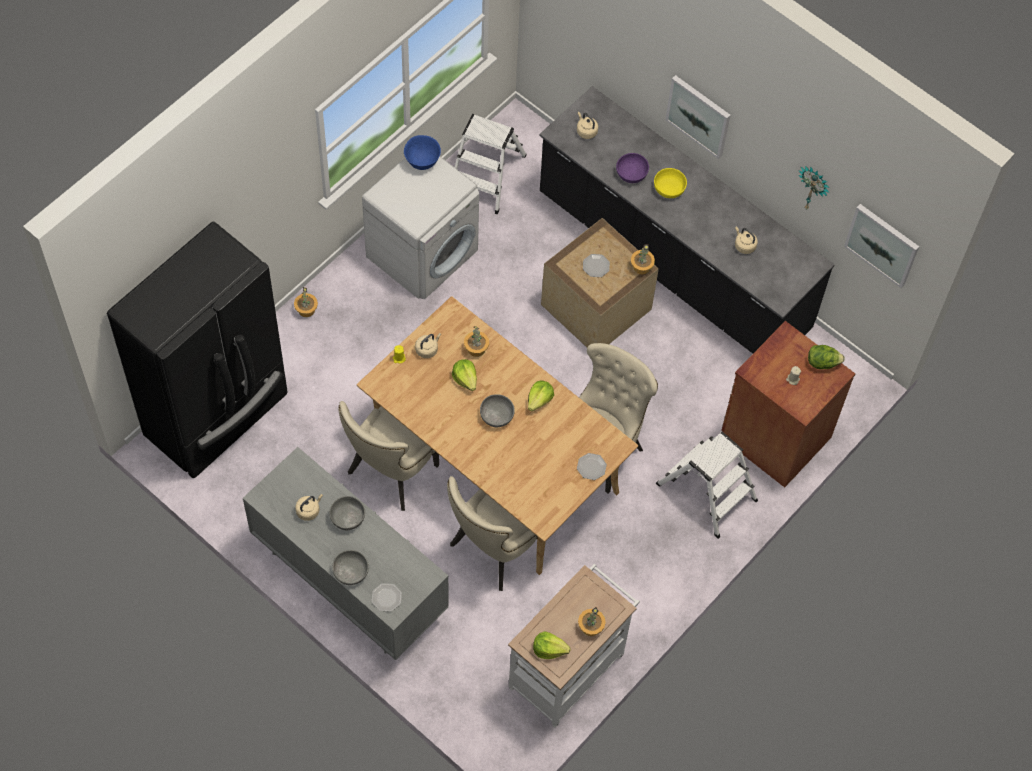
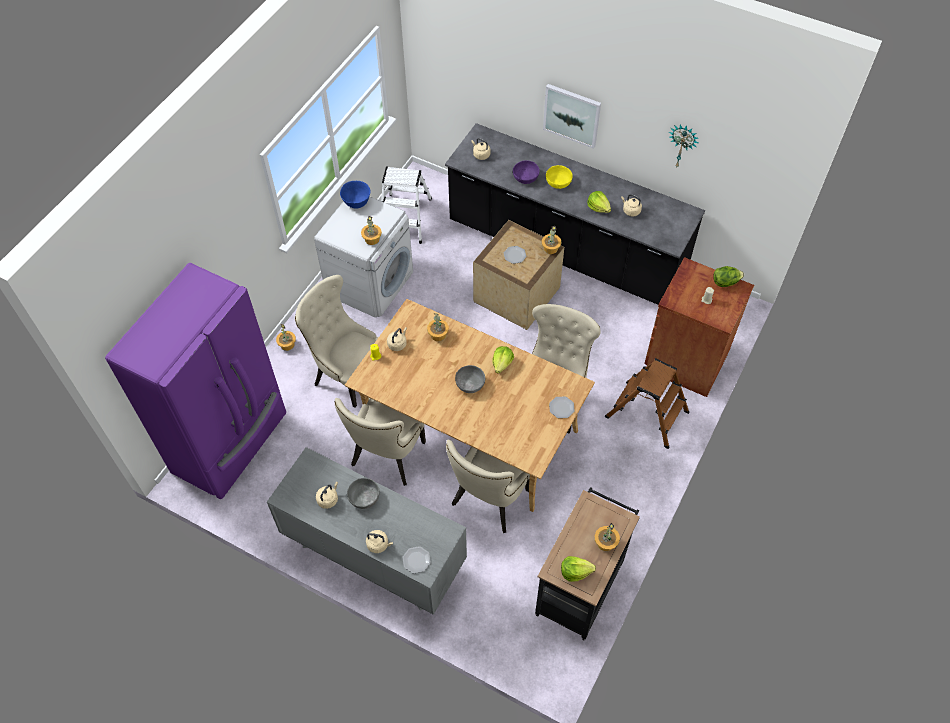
camera: 10 degrees left, 5 degrees down
(220, 416) = (234, 443): black fridge -> purple fridge
(351, 572) = (379, 544): grey bowl -> beige kettle
(370, 364) = (349, 375): none -> beige chair
(429, 213) = (372, 239): none -> potted plant
(465, 379) = (435, 360): lettuce -> lettuce (598, 207)
(569, 669) = (581, 586): white cart -> black cart
(706, 492) = (647, 414): white step ladder -> brown step ladder
(882, 244) = (750, 176): picture -> none

